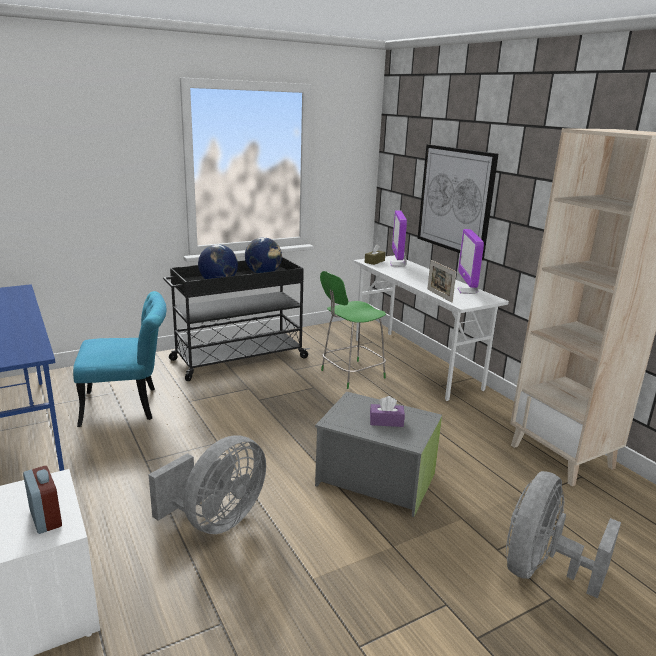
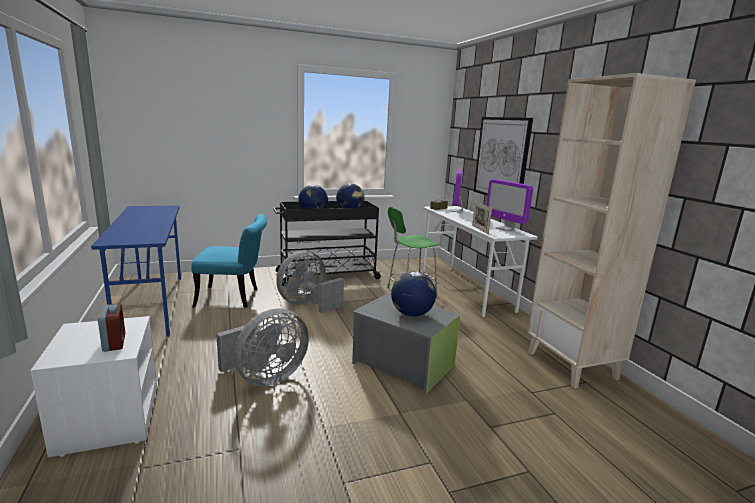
camera: 10 degrees right, 5 degrees down
(386, 421) = (411, 314): purple tissue box -> globe
(467, 291) = (505, 229): monitor -> monitor turned 45 degrees counterclockwise
(541, 569) = (526, 447): grey fan -> grey fan (307, 304)

